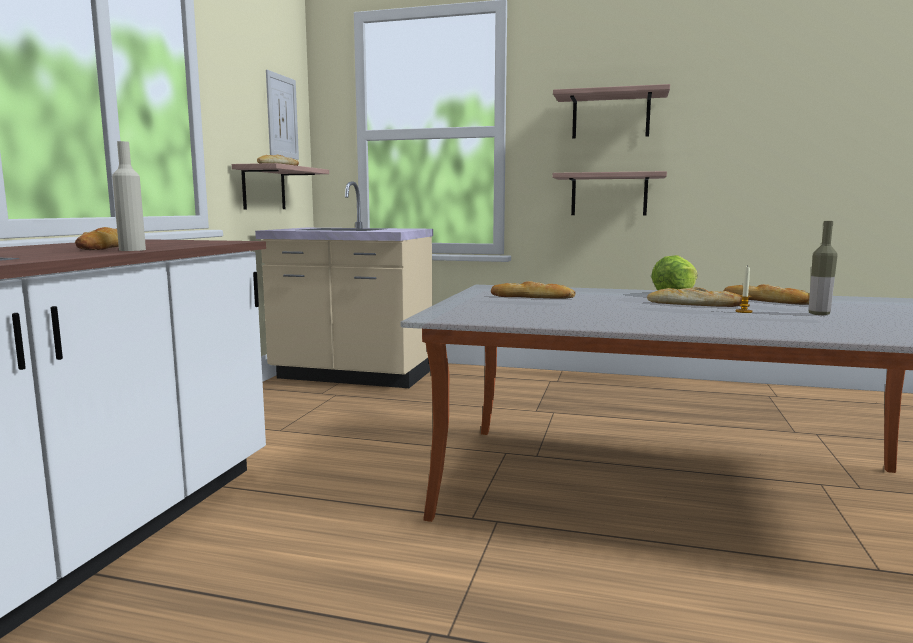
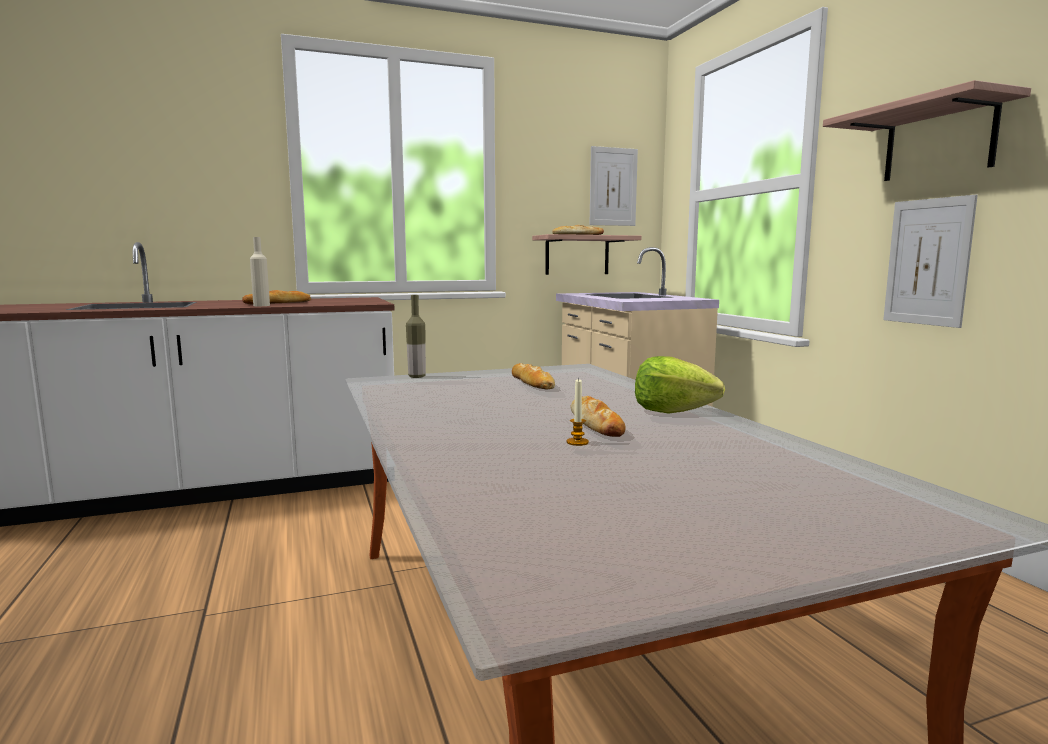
camera: 55 degrees right, 0 degrees up
(609, 194) = (927, 262): shelf -> picture
(767, 301) = (710, 445): bread -> none
(819, 314) = (628, 472): bottle -> bottle (417, 377)

